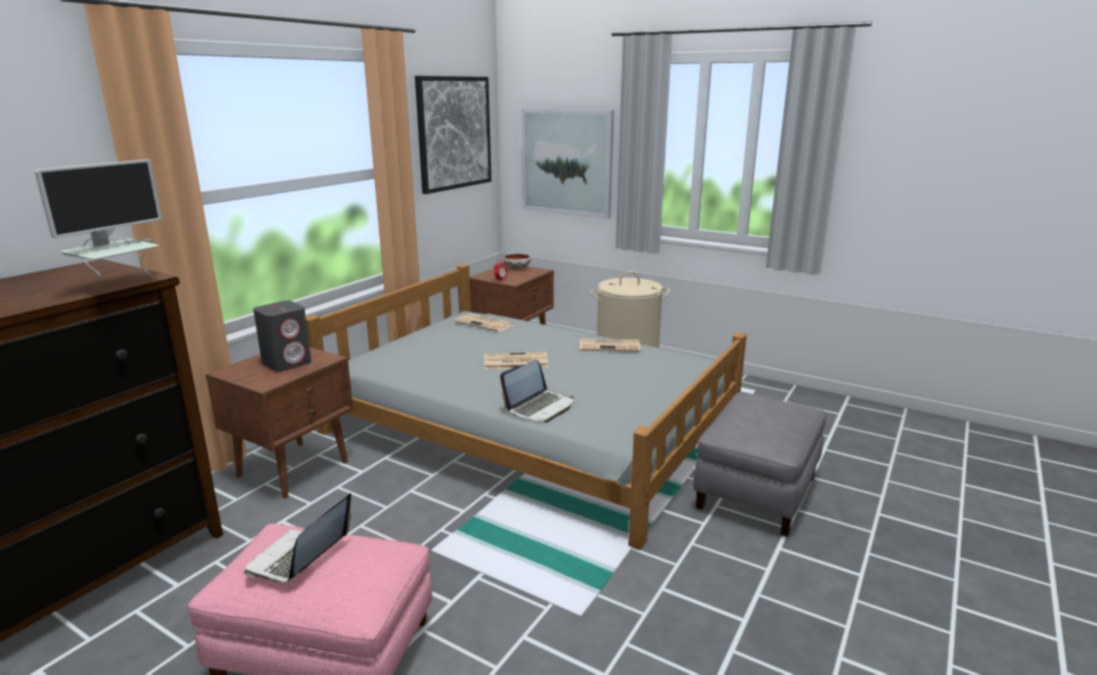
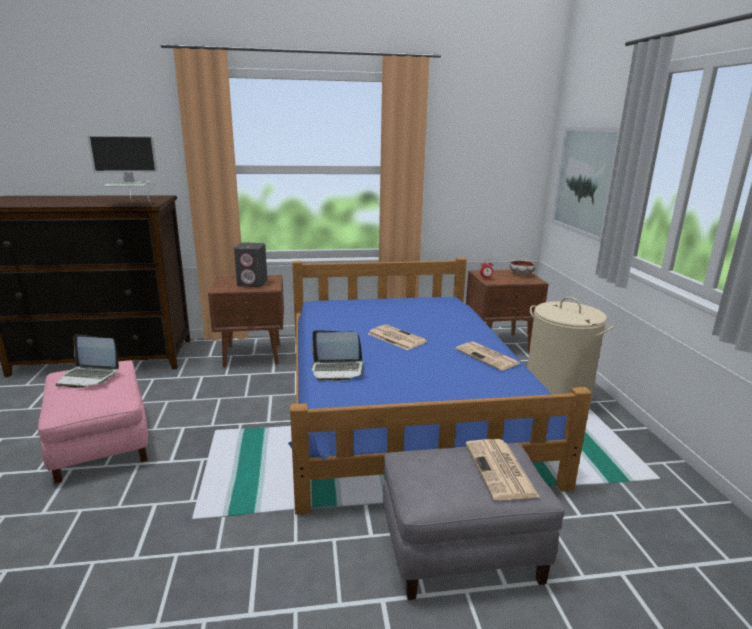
camera: 50 degrees right, 0 degrees up
(299, 557) = (89, 376): laptop -> laptop turned 150 degrees counterclockwise
(454, 133) = (489, 145): picture -> none
(485, 323) = (440, 308): newspaper -> newspaper (501, 470)
(532, 427) = (402, 399): grey bed -> blue bed

